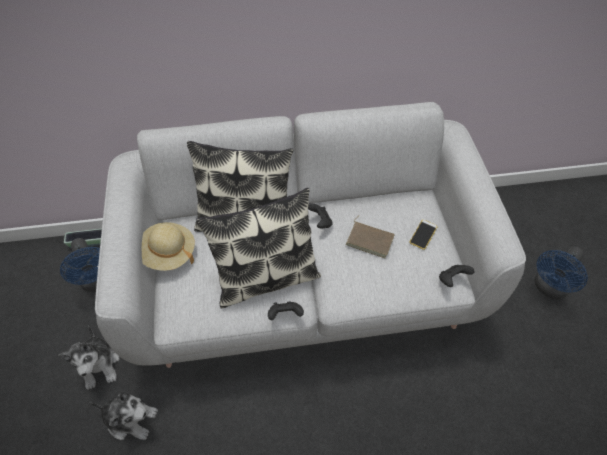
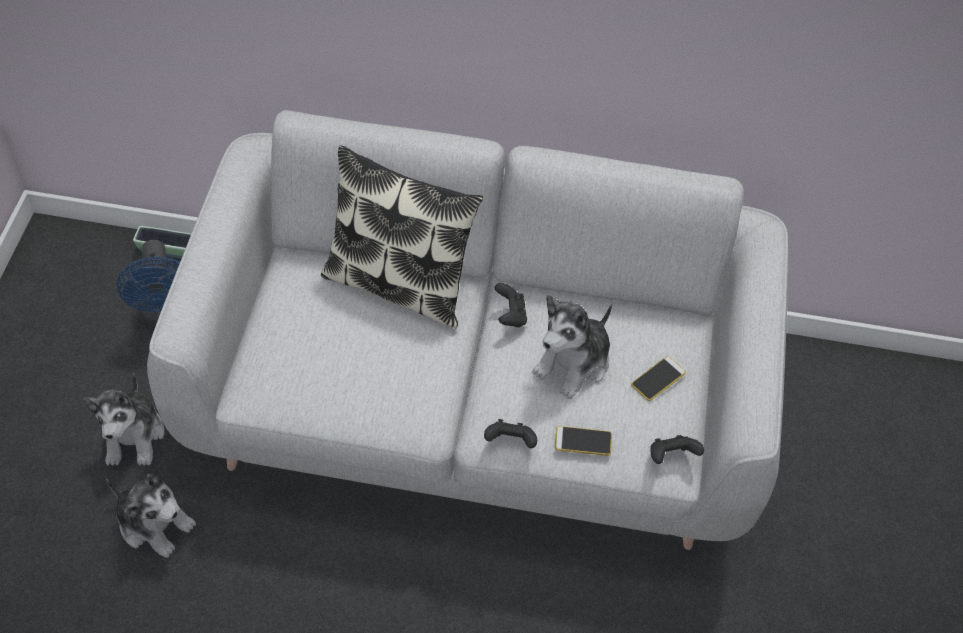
camera: 15 degrees right, 0 degrees up
(168, 254) = (272, 299): beige hat -> none
(266, 278) = (399, 373): pillow -> none
(285, 315) = (406, 433): black game controller -> black game controller (510, 442)
(370, 240) = (574, 363): brown book -> plush toy
(396, 286) = (583, 441): none -> phone
(549, 288) = (876, 537): blue fan -> none

